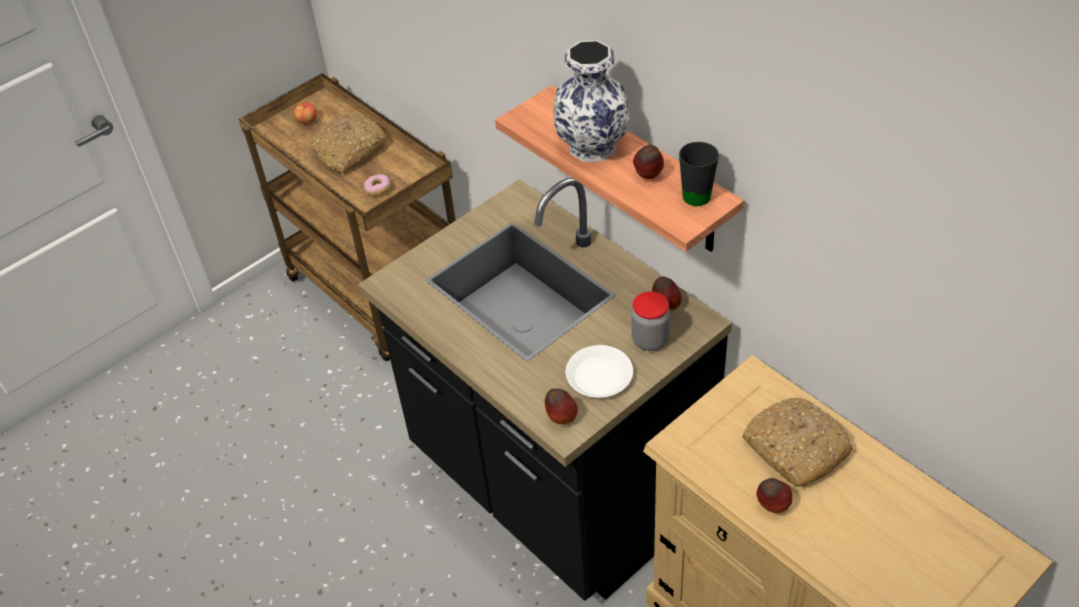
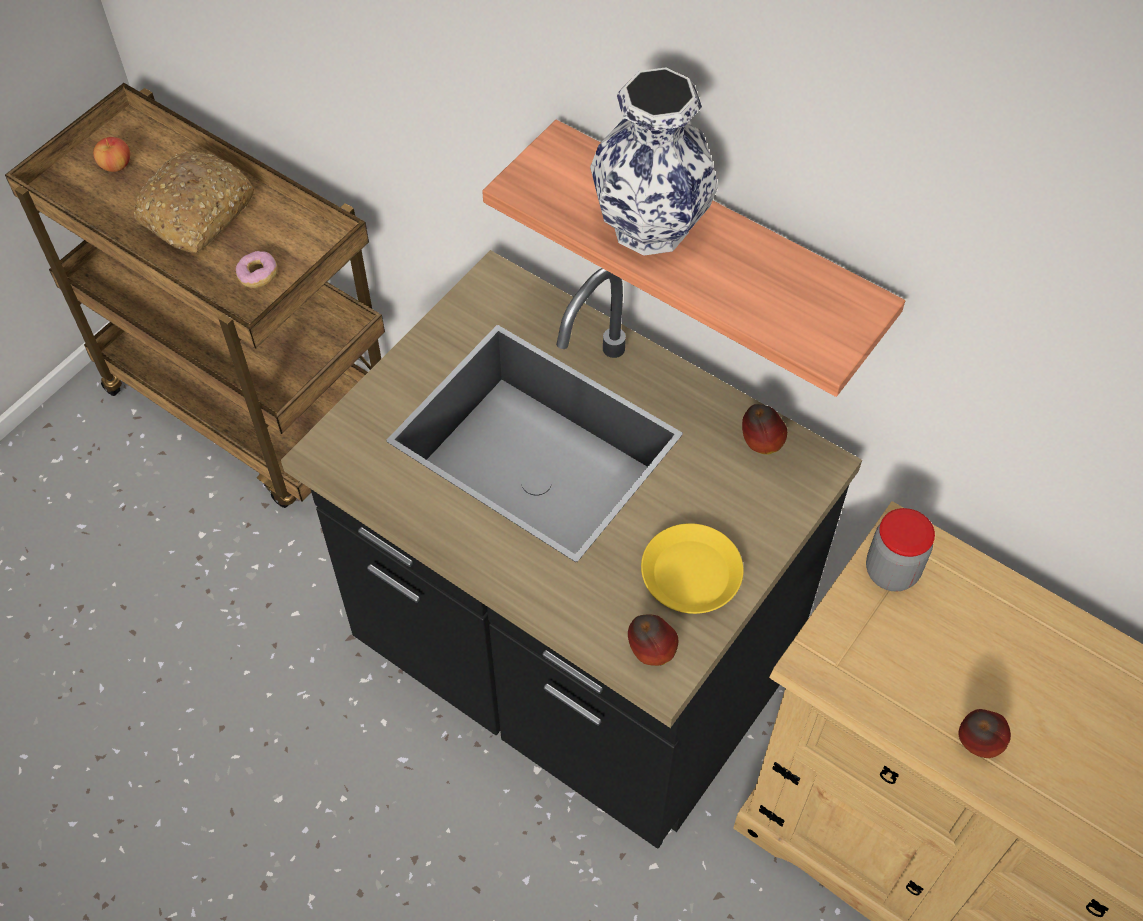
camera: 15 degrees left, 10 degrees up
(600, 376) = (691, 573): white plate -> yellow plate
(648, 176) = (750, 273): apple -> none
(650, 340) = (751, 504): jar -> jar (891, 571)
(699, 192) = (835, 292): black mug -> none
(794, 448) = (986, 646): bread -> none

